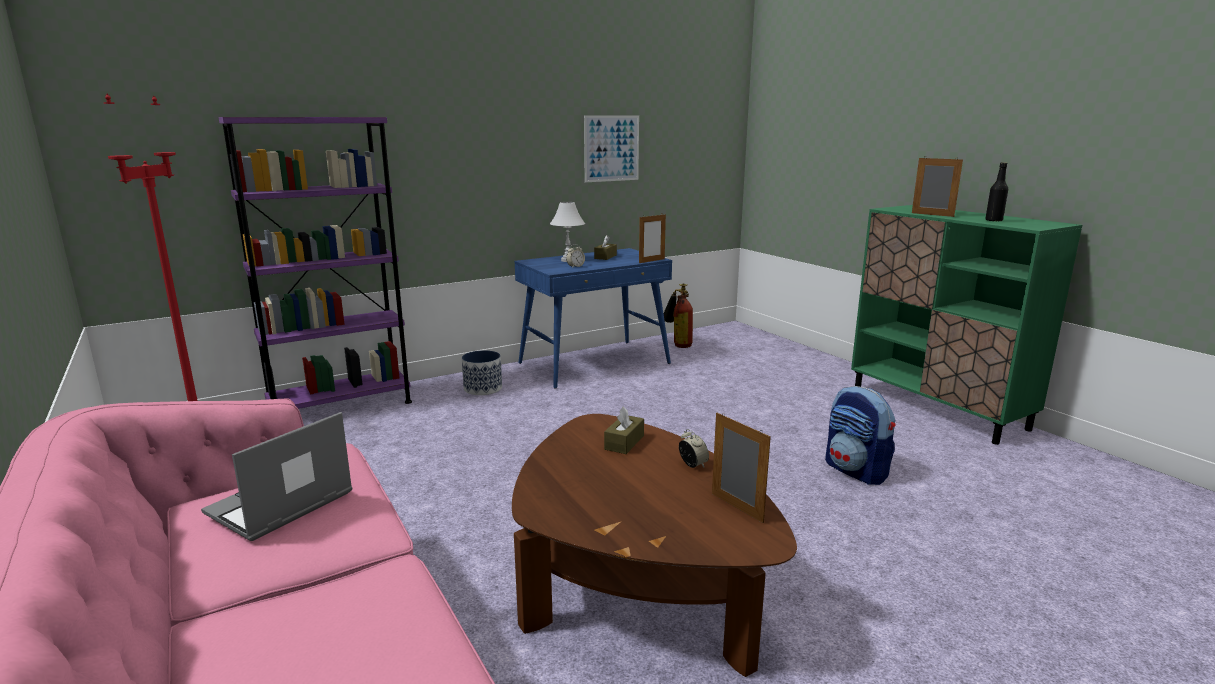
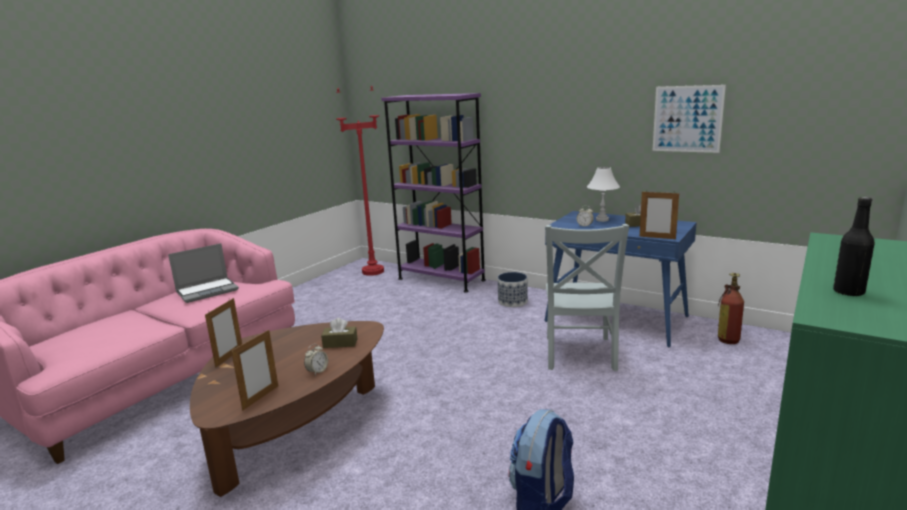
camera: 65 degrees right, 0 degrees up
(280, 505) = (208, 291): laptop -> laptop turned 135 degrees clockwise
(642, 395) = (579, 355): none -> grey chair
(932, 215) = (826, 260): picture frame -> picture frame (229, 357)

